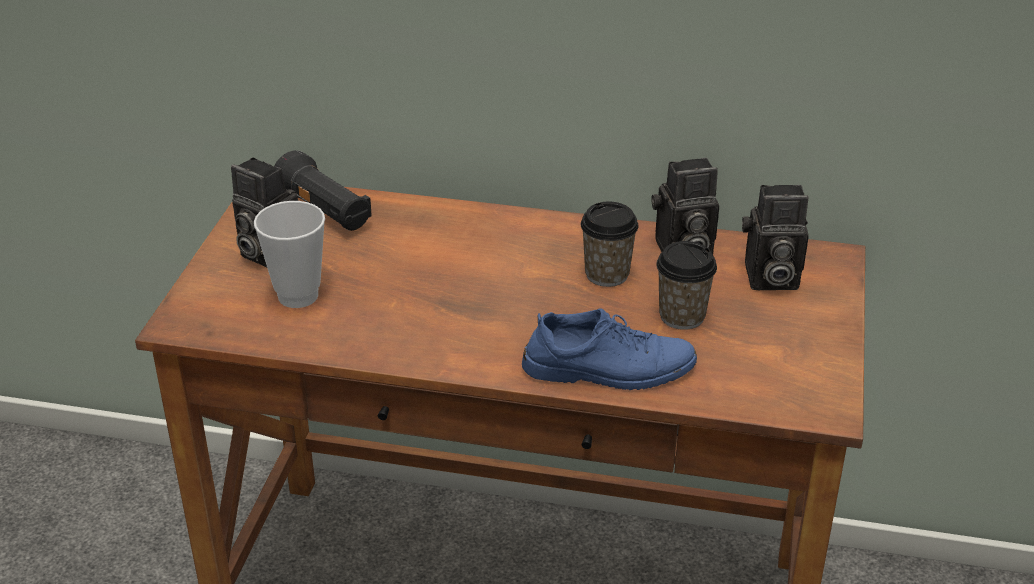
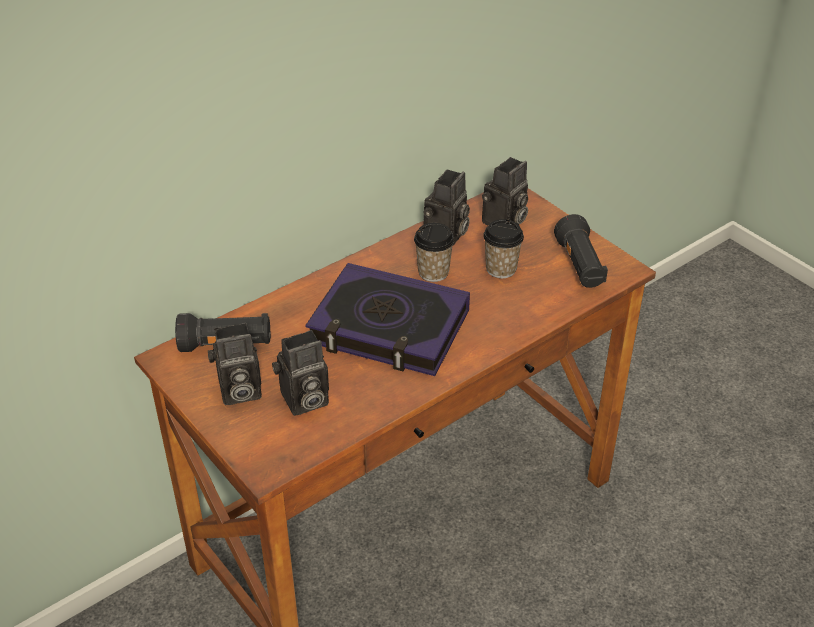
camera: 50 degrees left, 5 degrees up
(298, 296) = (303, 401): cup -> camera
(474, 291) = (389, 328): none -> book
(608, 369) = (515, 319): blue shoe -> none
(776, 371) = (579, 266): none -> black flashlight

